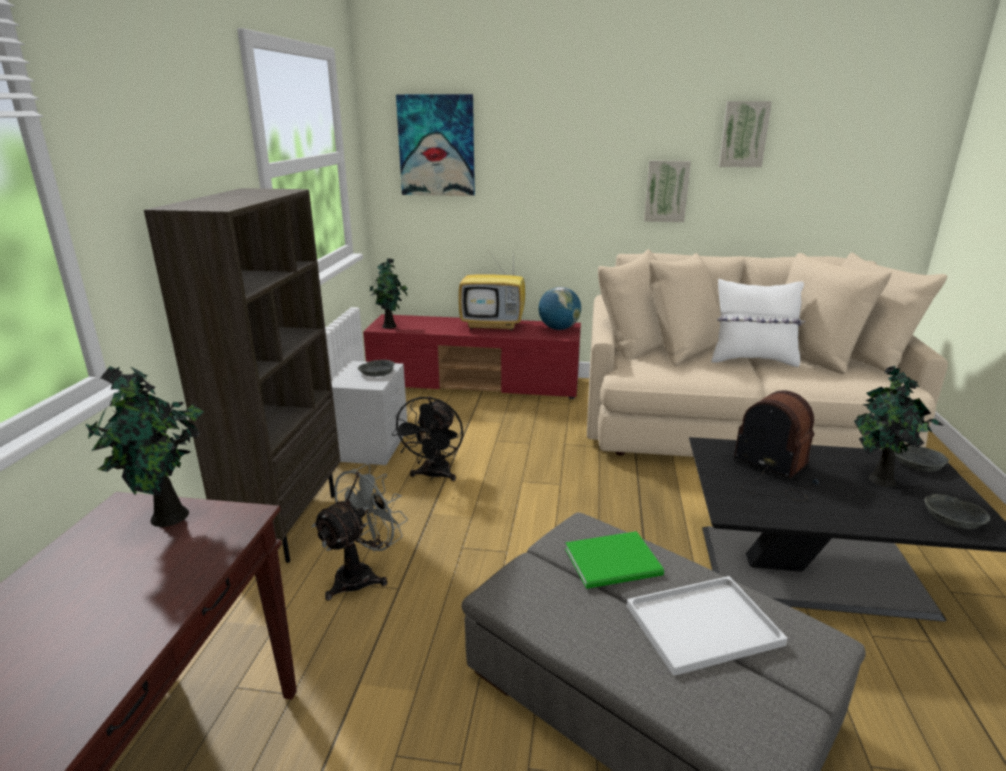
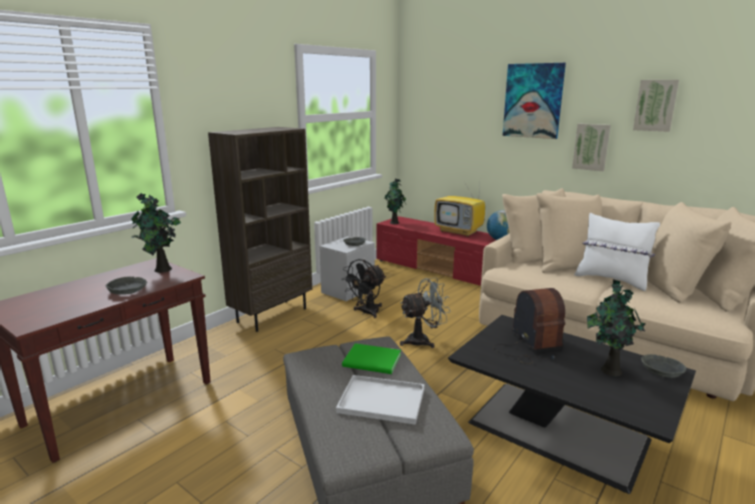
camera: 30 degrees right, 5 degrees down
(362, 575) = (283, 347): grey fan -> grey fan (423, 340)
(436, 146) = (438, 109): picture -> picture (533, 101)
(953, 517) = (634, 404): grey bowl -> grey bowl (128, 290)

